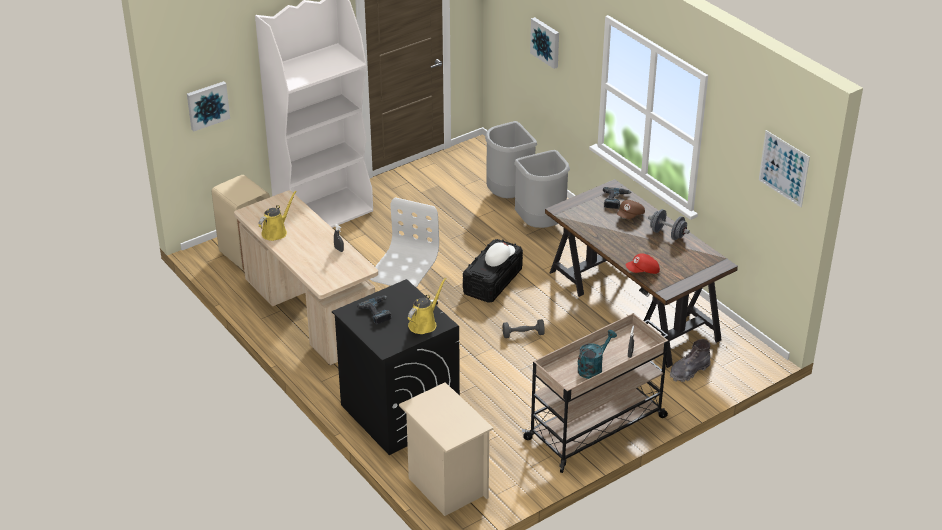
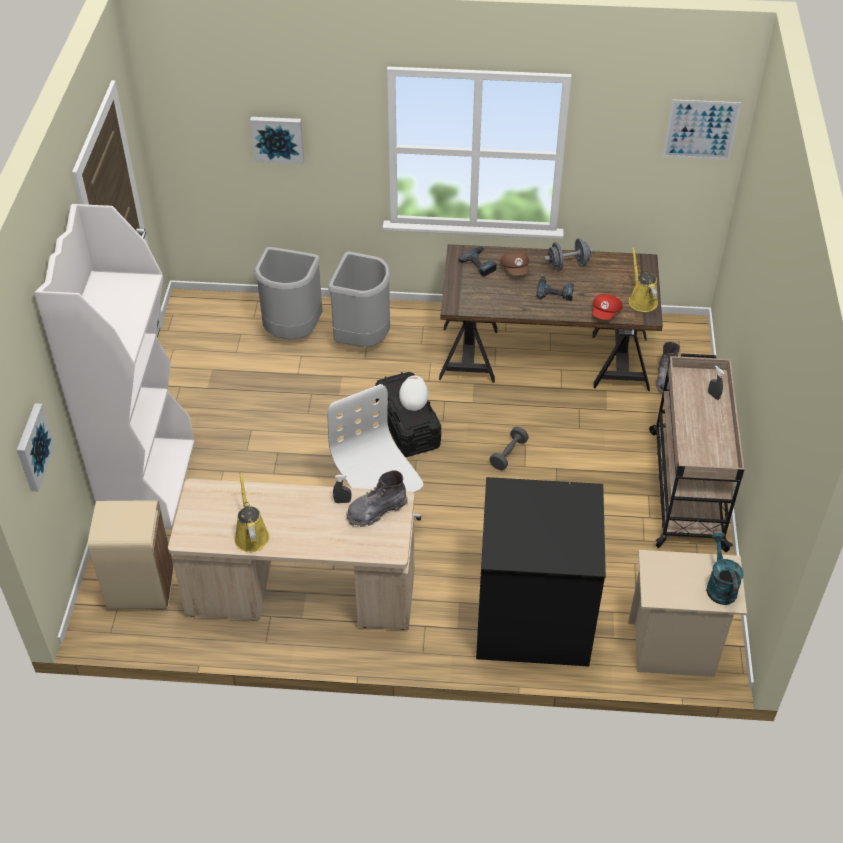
camera: 50 degrees left, 10 degrees up
(347, 264) = (376, 510): none -> grey boot
(378, 312) = (521, 531): power drill -> power drill (555, 291)
(424, 323) = (576, 507): yellow watering can -> yellow watering can (641, 300)
(593, 367) = (711, 432): turquoise watering can -> turquoise watering can (719, 585)

